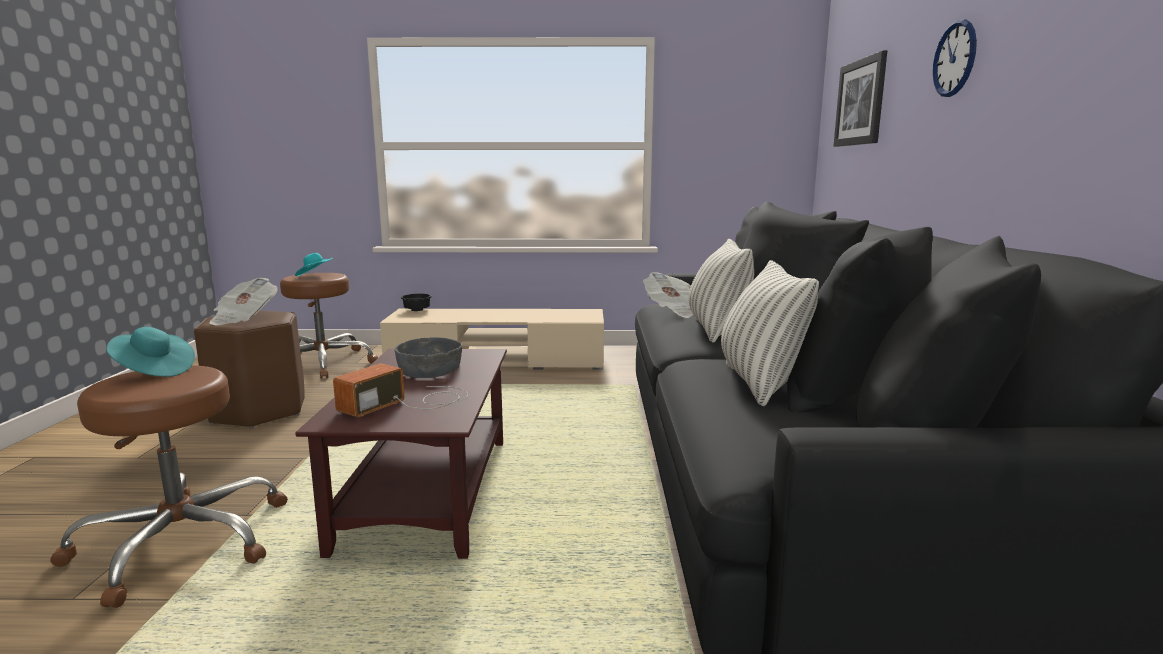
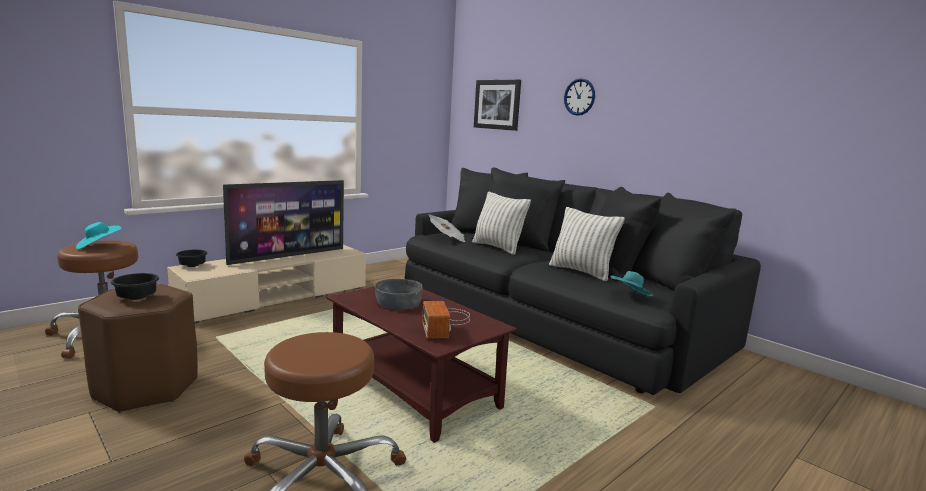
camera: 45 degrees left, 0 degrees up
(153, 371) = (290, 346): turquoise hat -> turquoise hat (630, 296)
(244, 318) = (138, 298): newspaper -> black bowl
(516, 314) = (288, 256): none -> television

